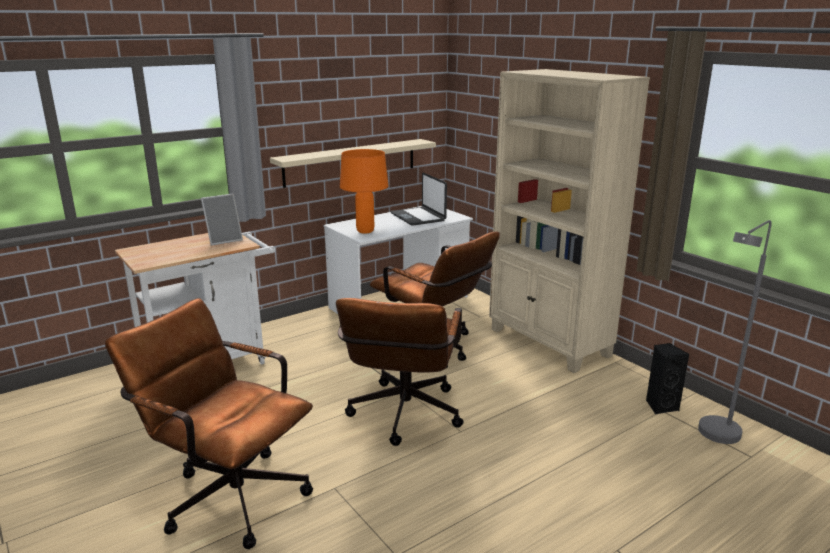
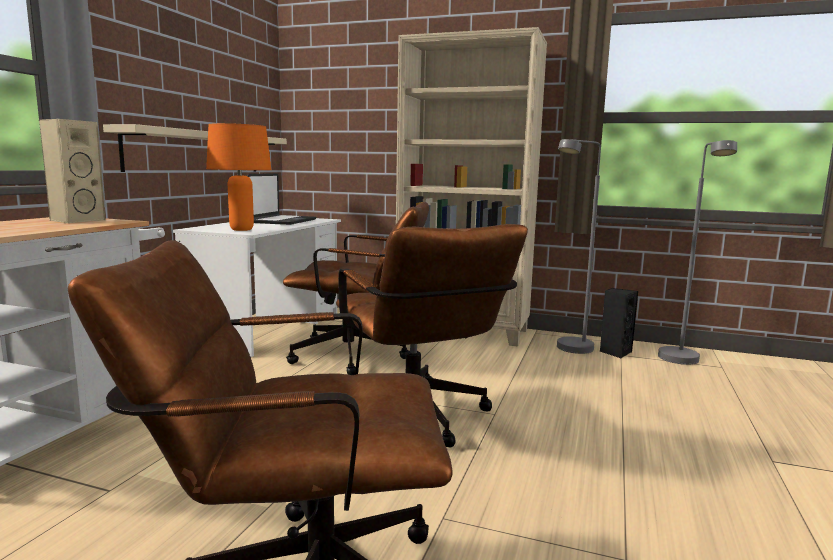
camera: 35 degrees left, 10 degrees down
(224, 240) = (75, 220): picture frame -> beige speaker
(418, 217) = (282, 221): laptop -> laptop turned 105 degrees counterclockwise
(618, 391) = (570, 350): none -> grey floor lamp

